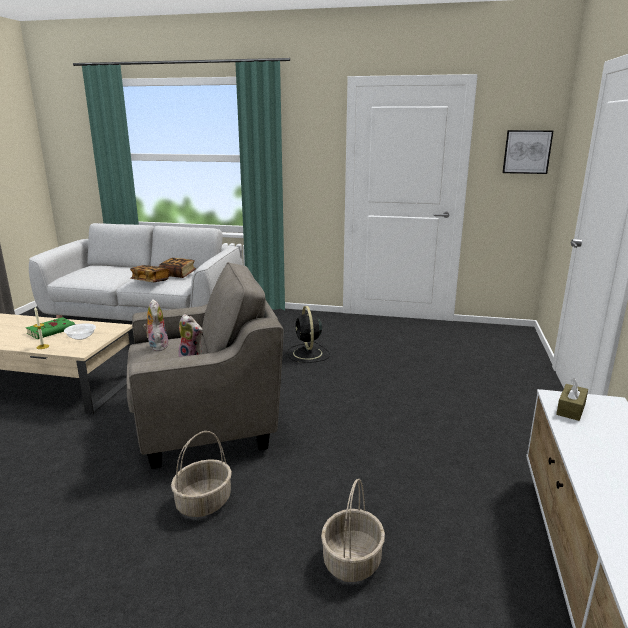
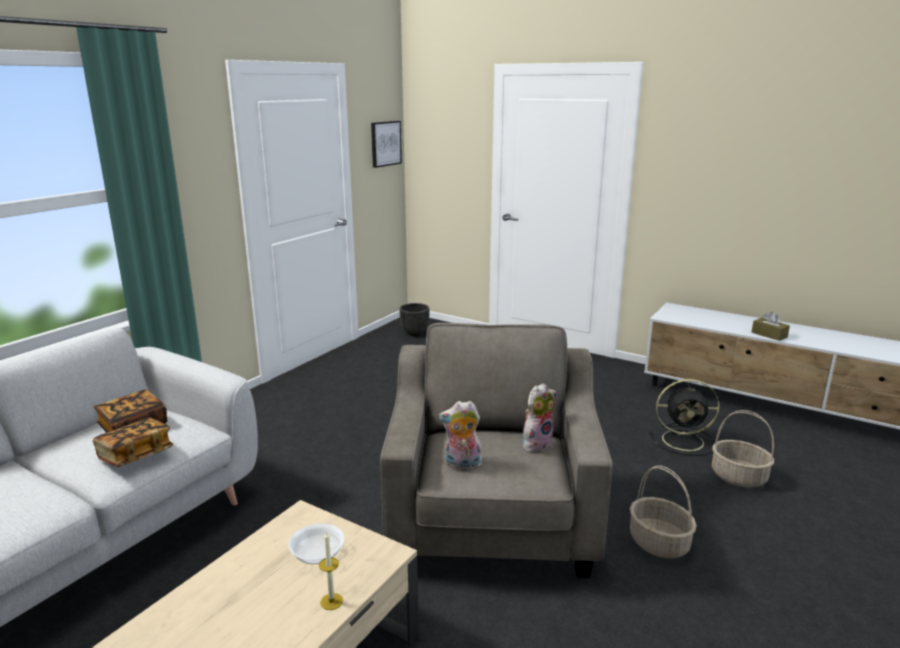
camera: 70 degrees left, 0 degrees up
(52, 330) = (248, 594): green book -> none
(308, 354) = (364, 428): black fan -> black fan (684, 441)
(493, 337) = (415, 333): none -> black planter
(571, 409) = (681, 317): brown tissue box -> brown tissue box (769, 335)

